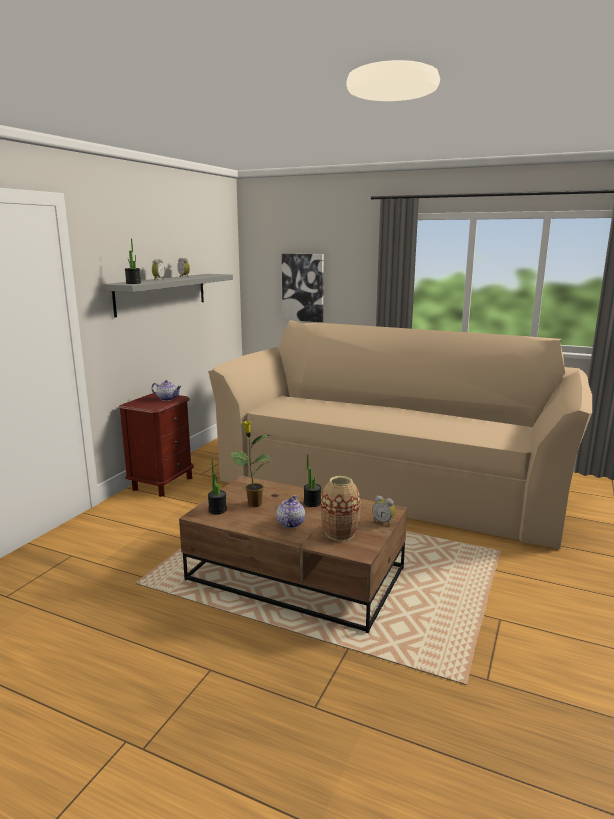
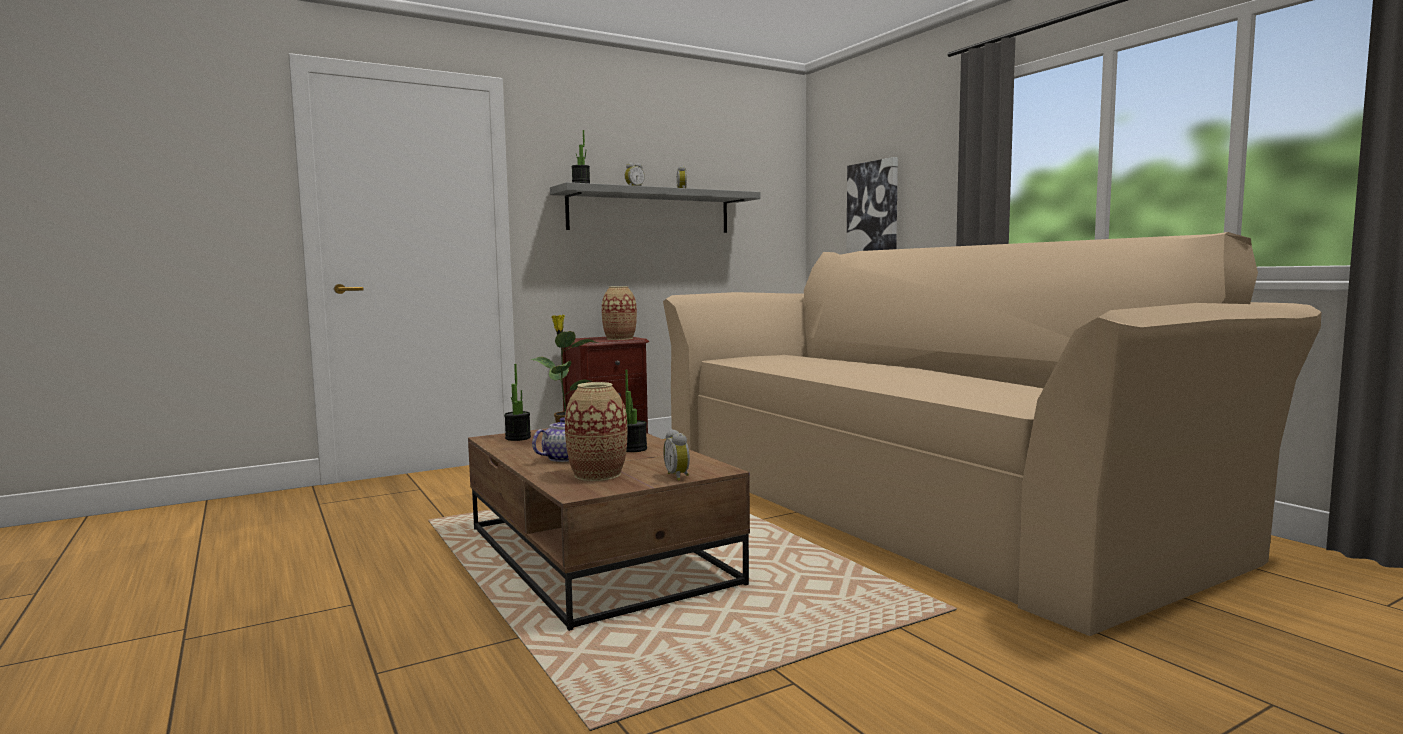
camera: 35 degrees right, 10 degrees down
(167, 399) = (619, 338): teapot -> vase

